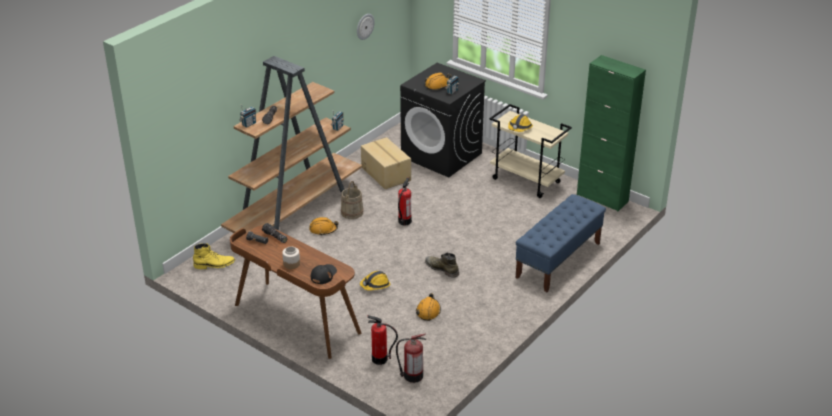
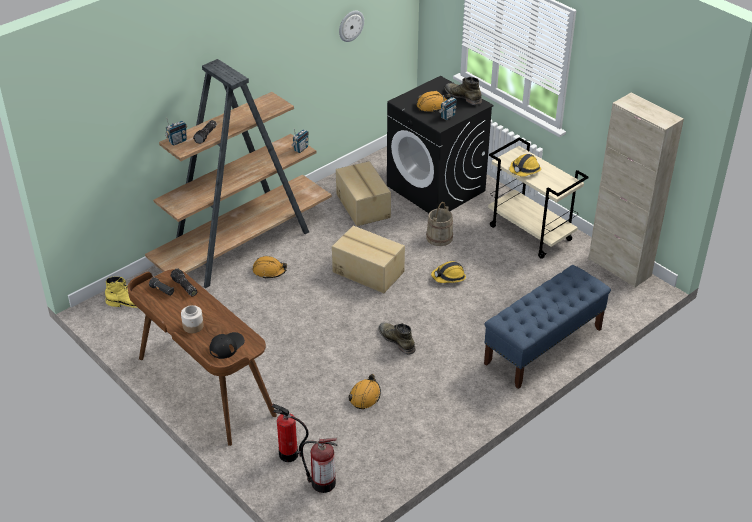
camera: 10 degrees right, 5 degrees up
(352, 212) = (309, 252): beige bucket -> beige bucket (439, 237)
(375, 285) = (310, 353): hard hat -> hard hat (449, 277)
(404, 221) = (368, 271): fire extinguisher -> cardboard box
(460, 76) = (463, 96): none -> green boot
(602, 198) = (619, 267): green cabinet -> beige cabinet

